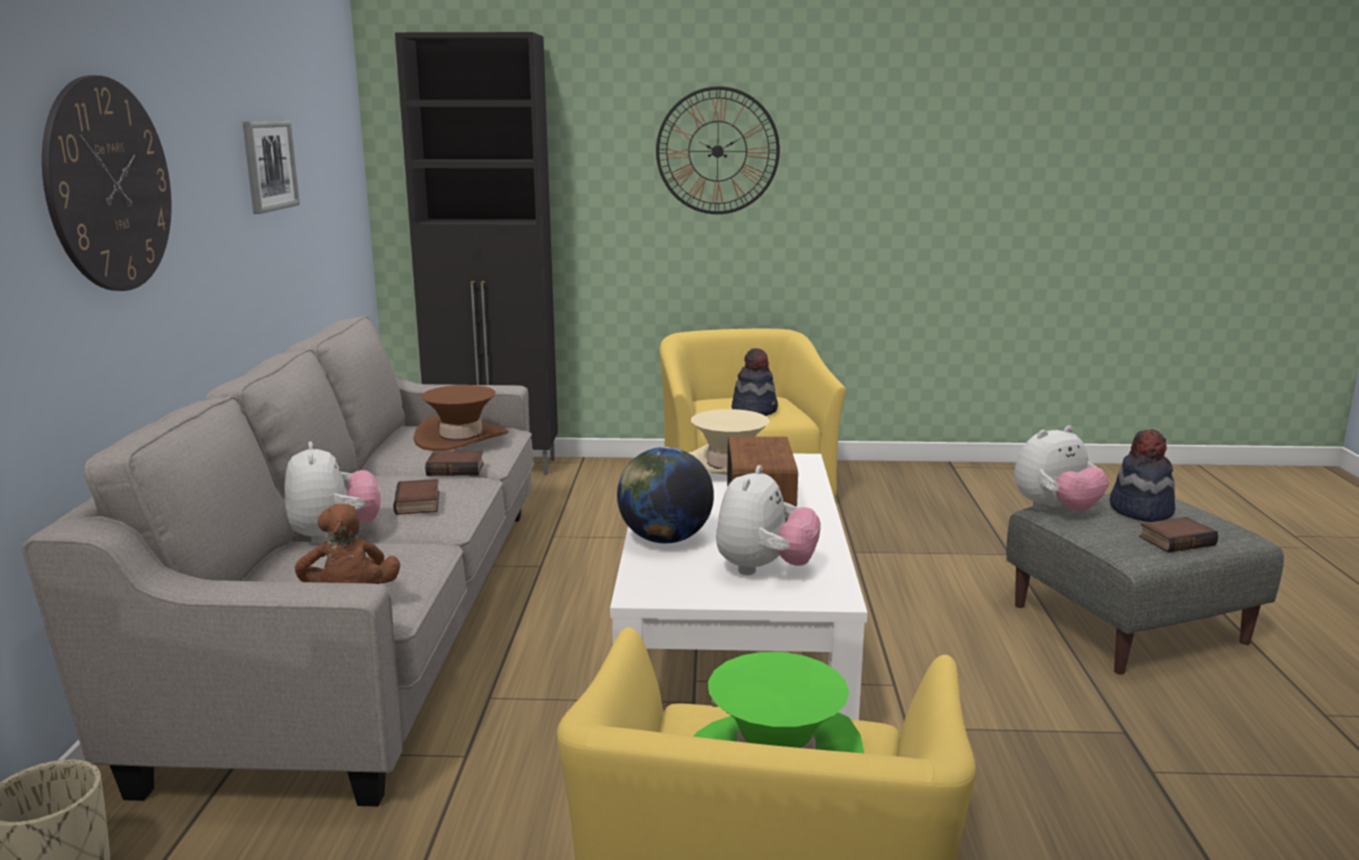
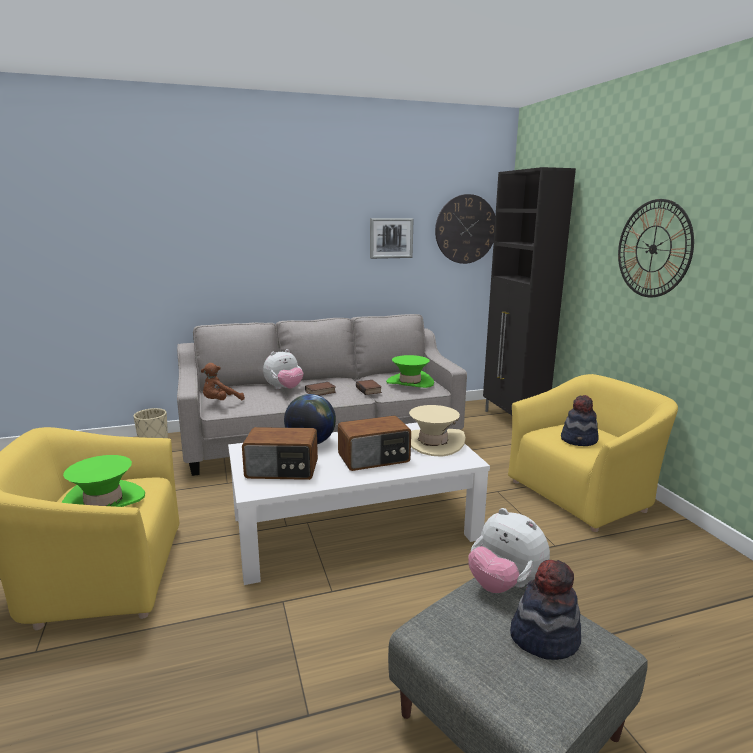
camera: 70 degrees right, 0 degrees up
(109, 185) = (261, 239): wall clock -> wall clock (465, 229)
(461, 438) = (410, 382): brown hat -> green hat
(764, 569) = (282, 470): plush toy -> radio
(1176, 540) = (478, 658): book -> none

